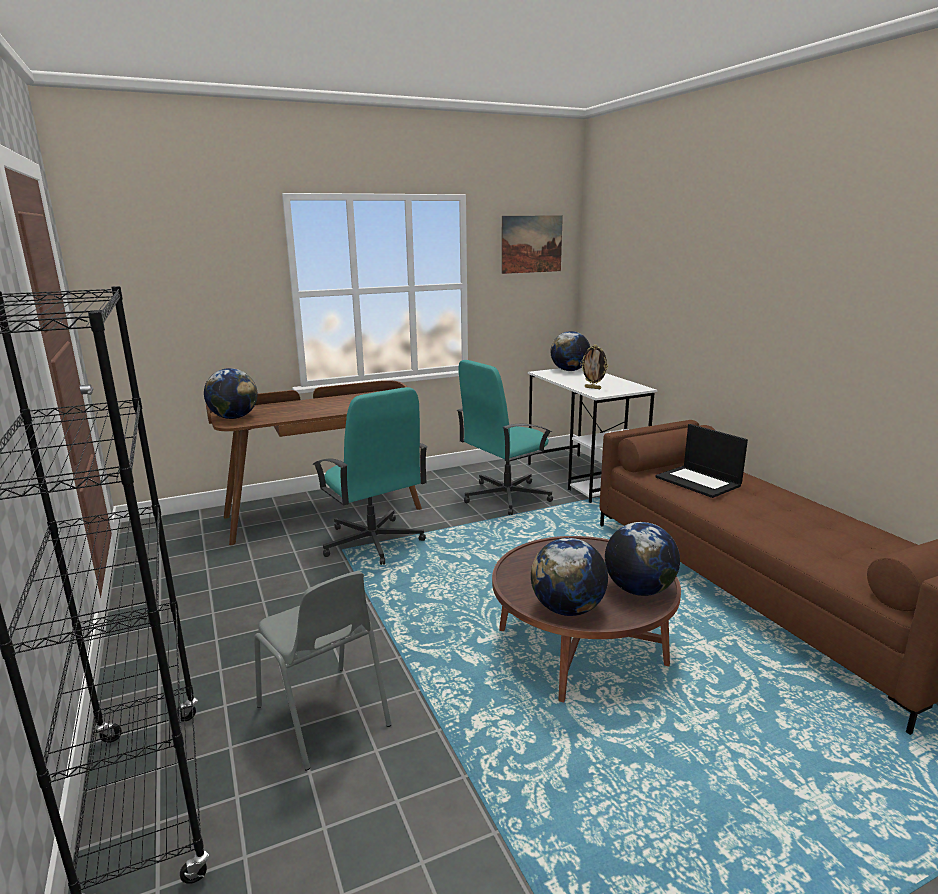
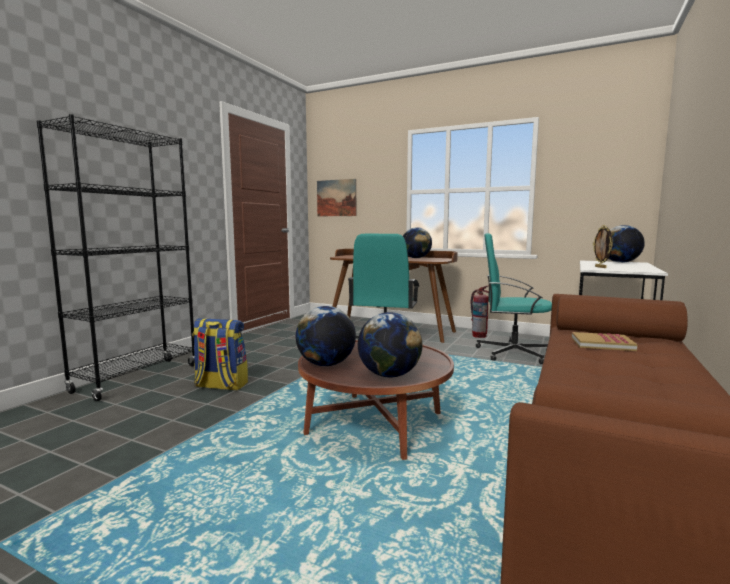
camera: 50 degrees right, 10 degrees down
(234, 417) = (346, 256): globe -> globe (416, 258)
(324, 716) = (220, 386): grey chair -> backpack
(434, 483) = (479, 336): none -> fire extinguisher
(531, 244) = (603, 152): picture -> picture (336, 198)
(699, 481) = (602, 344): laptop -> book

